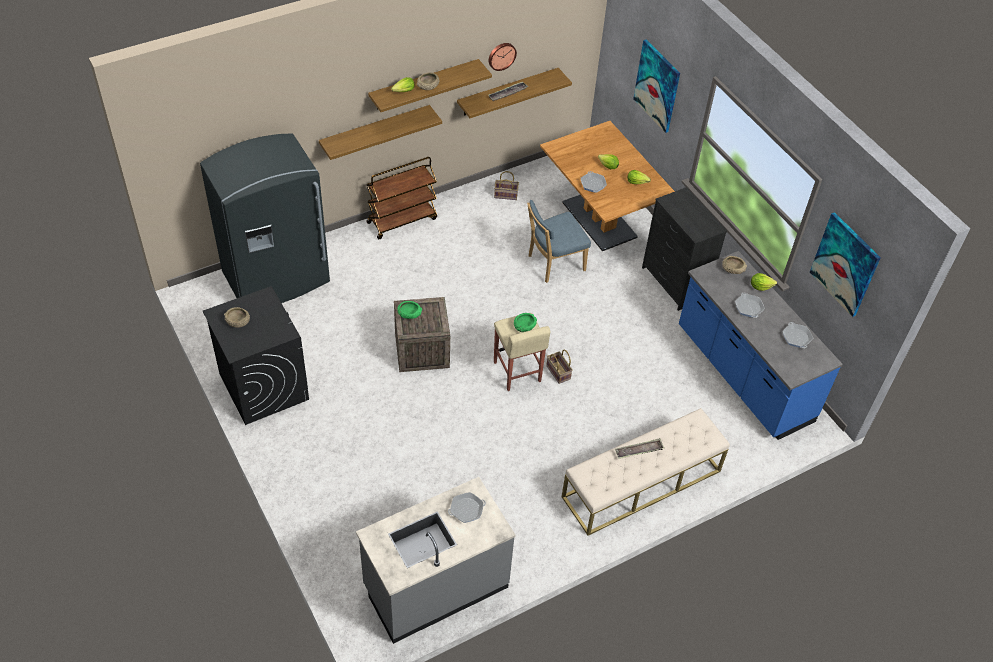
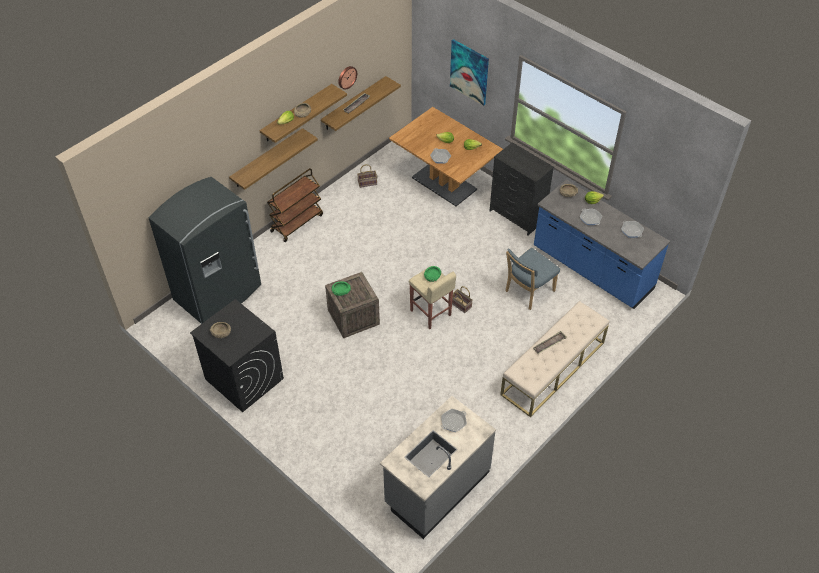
camera: 15 degrees left, 0 degrees up
(553, 263) = (424, 225): blue chair -> blue chair (527, 292)
(845, 264) = (656, 168): picture -> none

